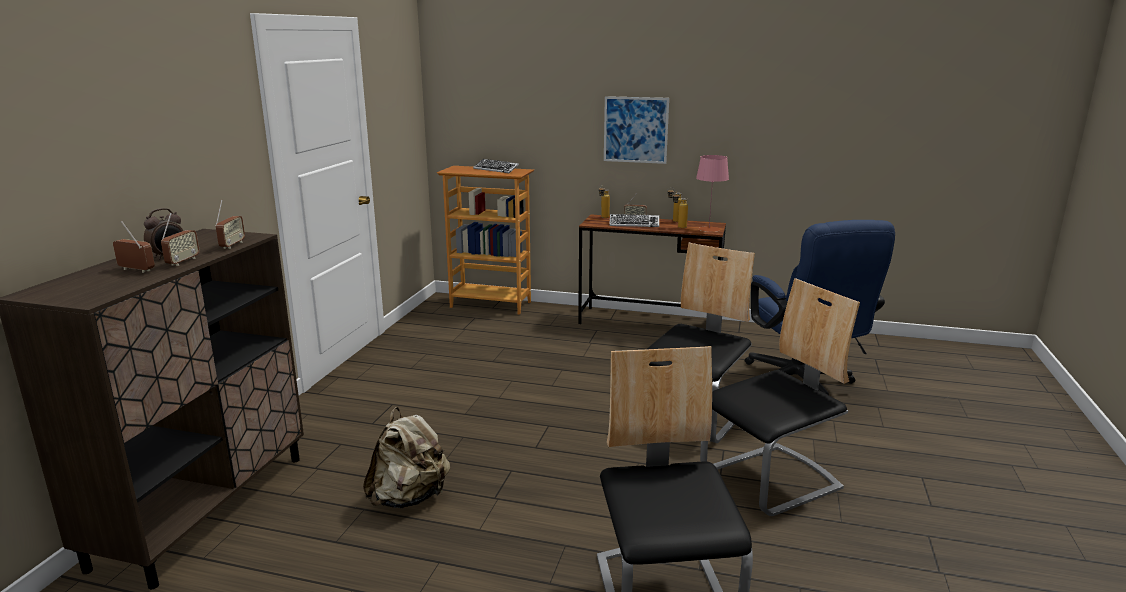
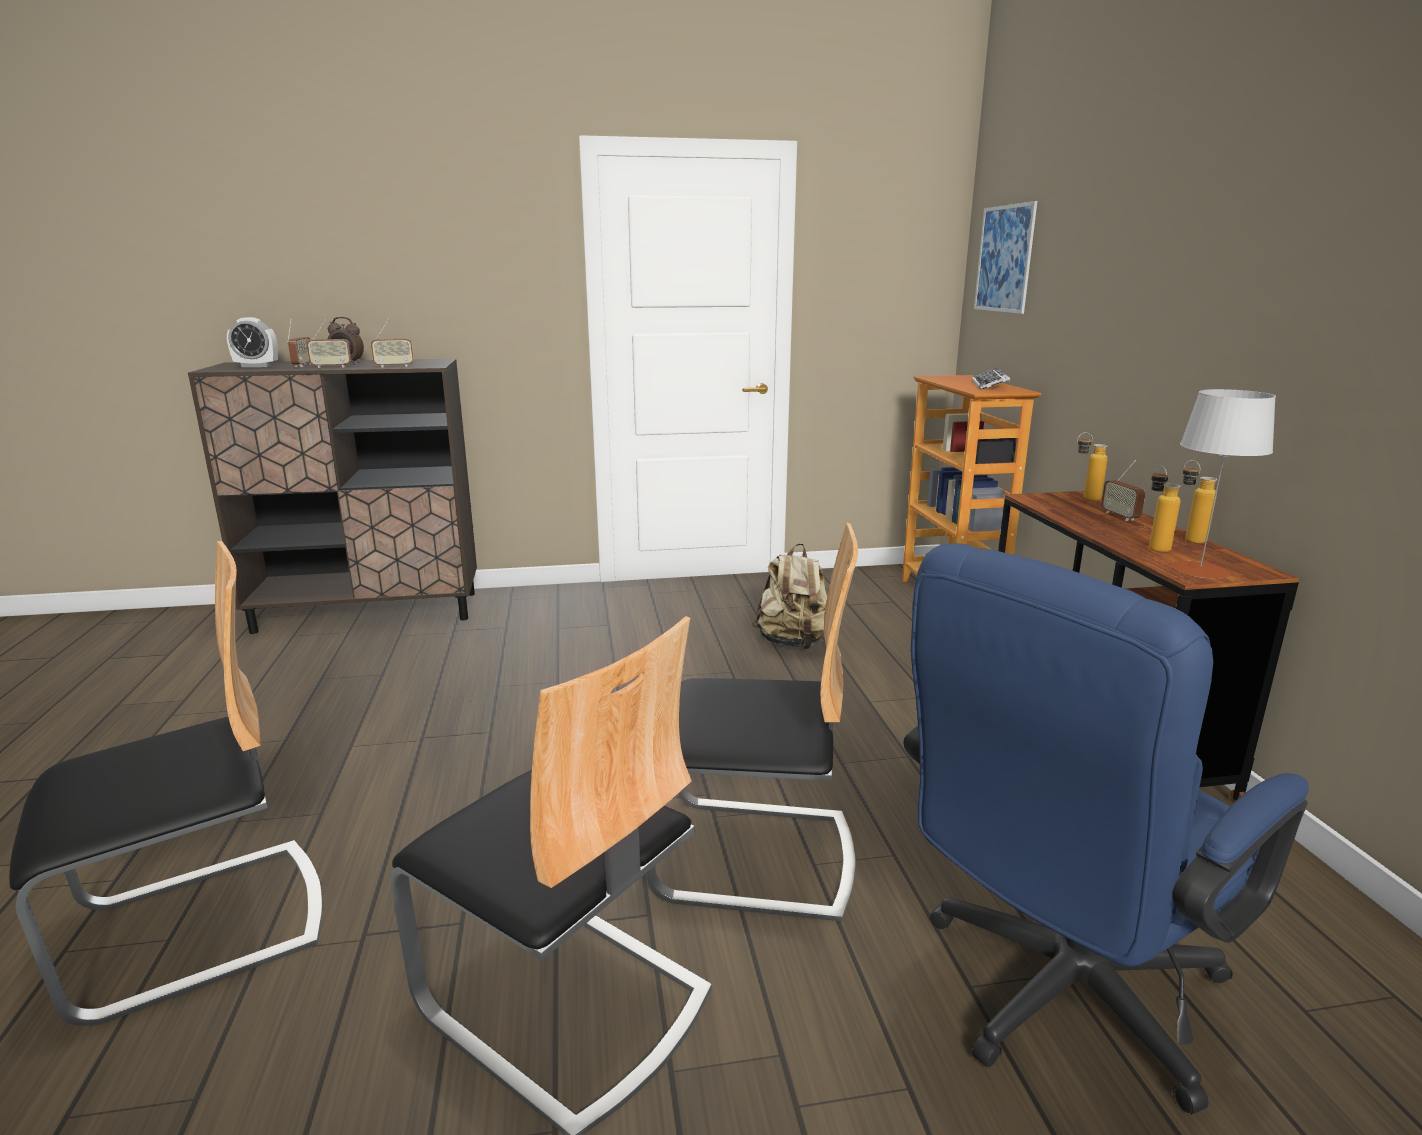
camera: 65 degrees right, 0 degrees up
(97, 285) = (256, 366): none -> alarm clock
(409, 498) = (408, 690): beige backpack -> beige backpack (793, 643)
(634, 224) = (1093, 519): keyboard -> none
(635, 130) = (1180, 328): picture -> picture (1004, 259)
(709, 229) = (1200, 570): pink table lamp -> grey table lamp

